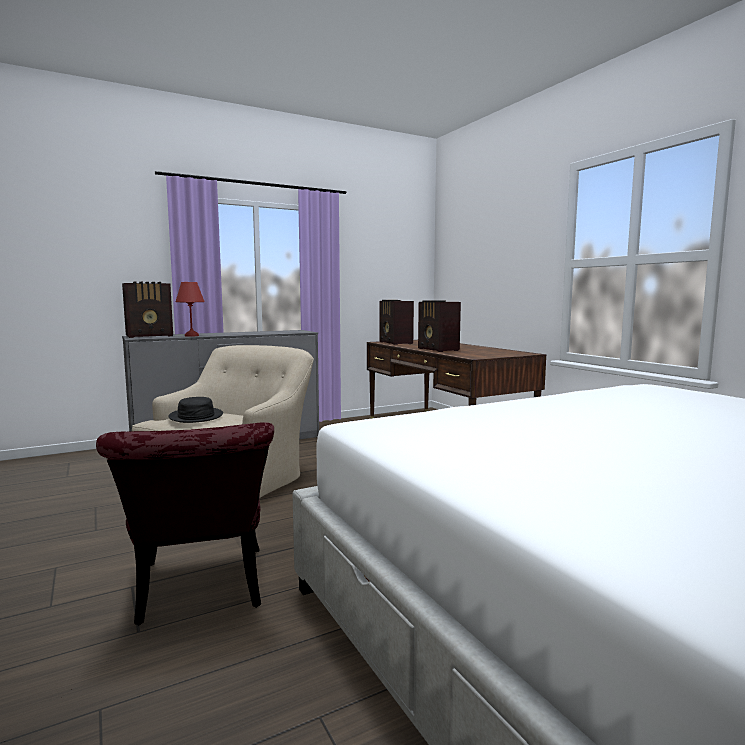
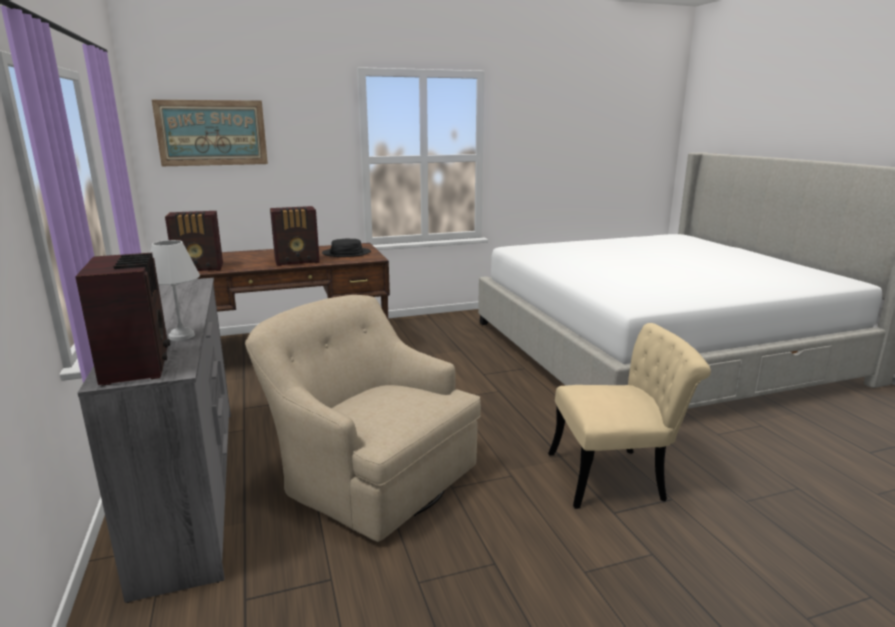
camera: 80 degrees left, 10 degrees up
(192, 335) = (181, 336): red table lamp -> white table lamp
(196, 416) = (394, 410): black hat -> black hat (346, 253)
(202, 593) = (617, 476): red chair -> beige chair
(468, 246) = (212, 133): none -> picture

